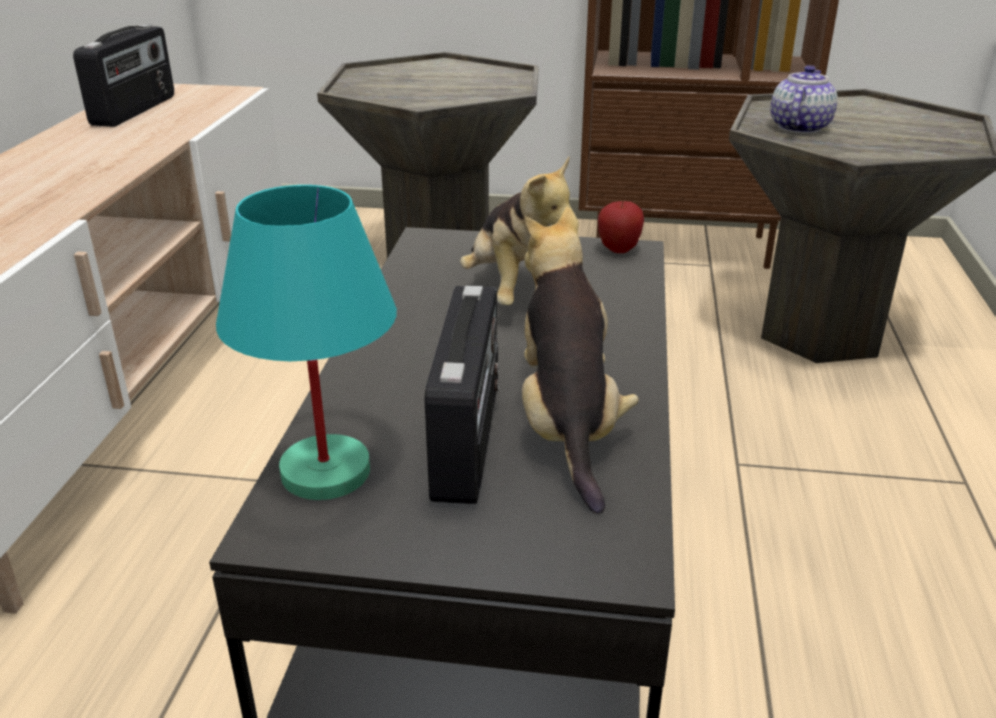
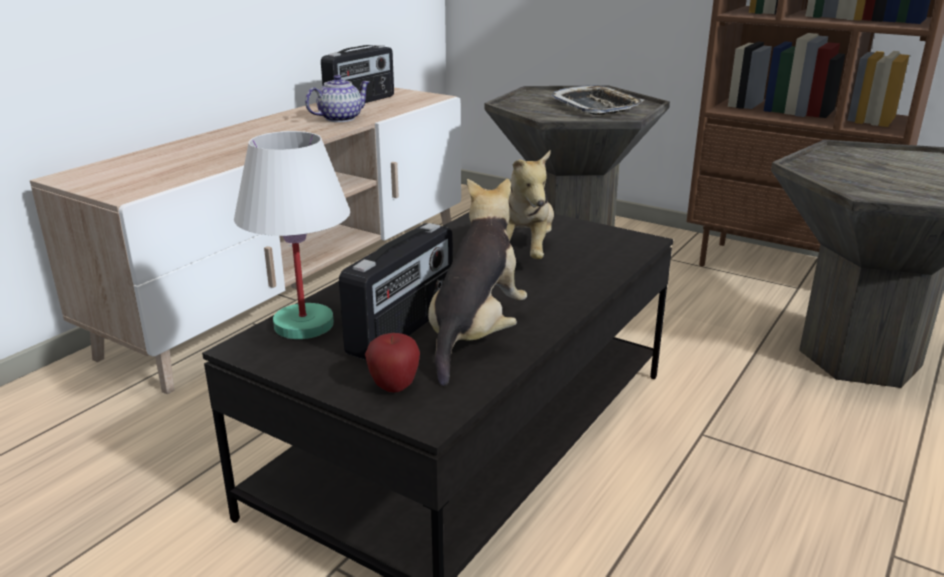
camera: 25 degrees right, 5 degrees down
(328, 471) = (305, 325): turquoise table lamp -> white table lamp
(458, 83) = (596, 107): none -> tray
(618, 250) = (630, 238): apple -> apple (394, 387)
(798, 127) = (842, 168): teapot -> teapot (339, 118)

